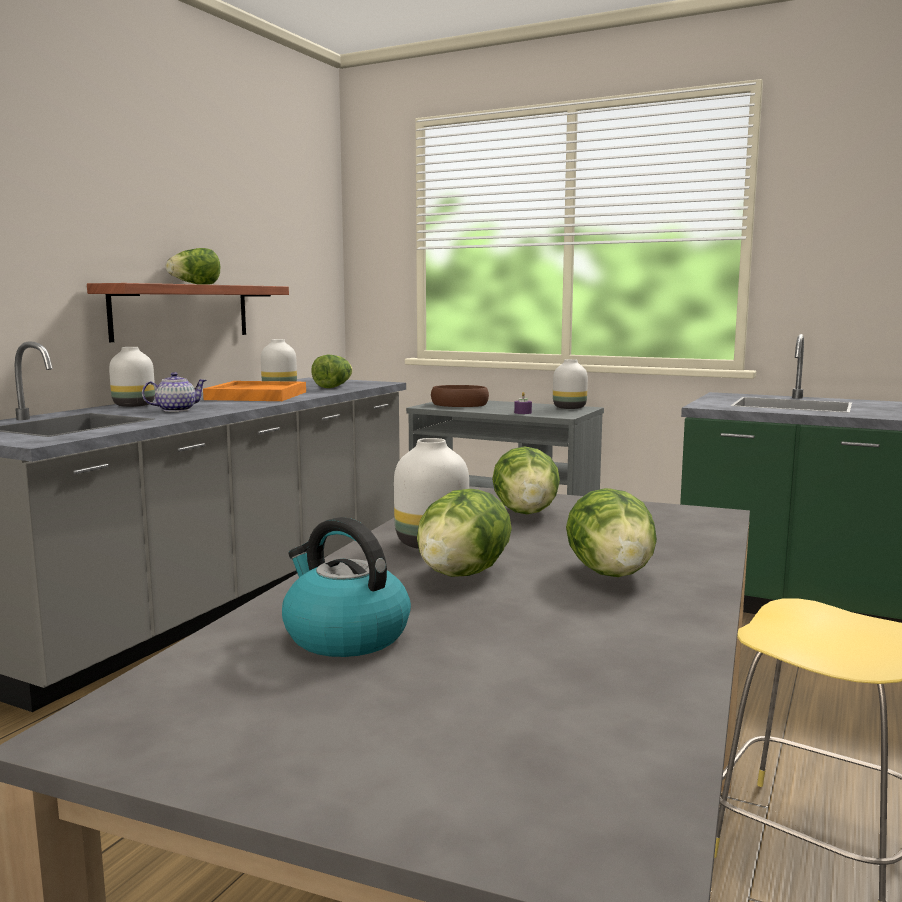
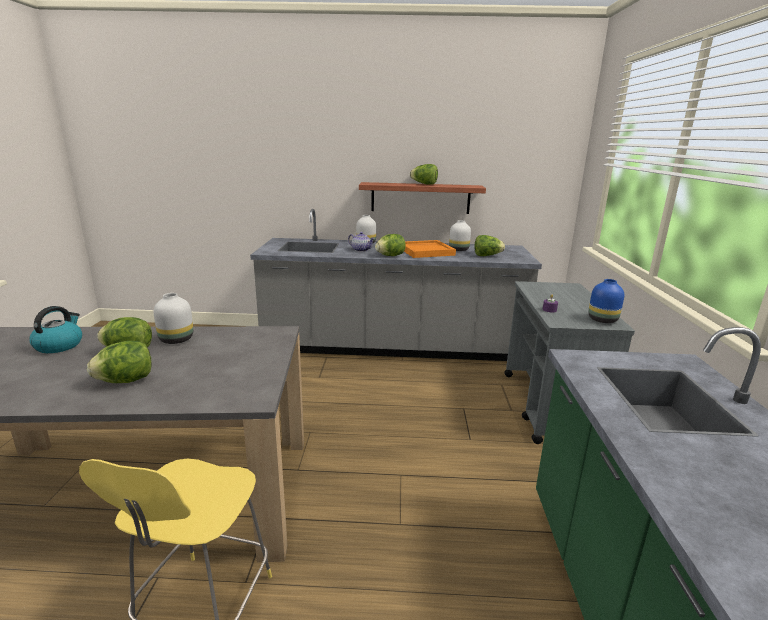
camera: 65 degrees right, 10 degrees up
(460, 404) = (553, 290): brown bowl -> none
(526, 513) = (239, 350): lettuce -> lettuce (390, 256)
(568, 408) = (602, 319): white vase -> blue vase

